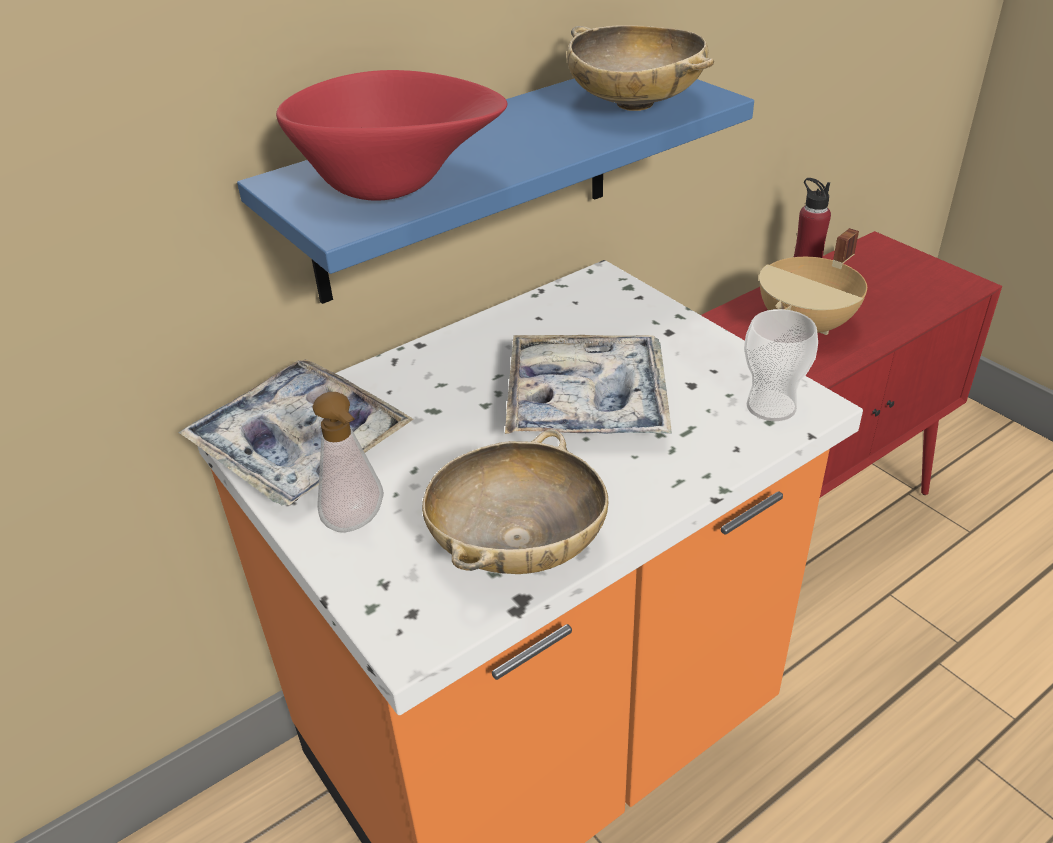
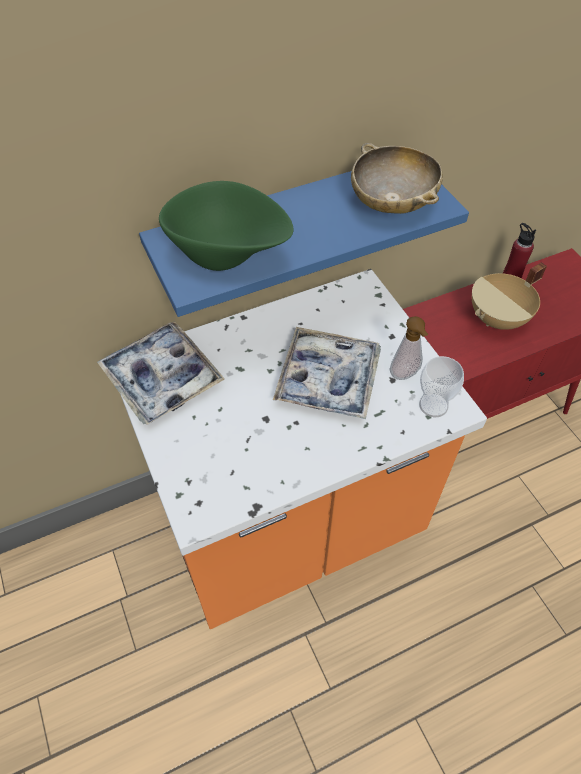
camera: 10 degrees right, 15 degrees up
(358, 524) = (182, 439): soap dispenser -> soap dispenser (405, 375)
(400, 186) = (230, 256): red bowl -> green bowl
(516, 545) = (262, 472): beige bowl -> none

